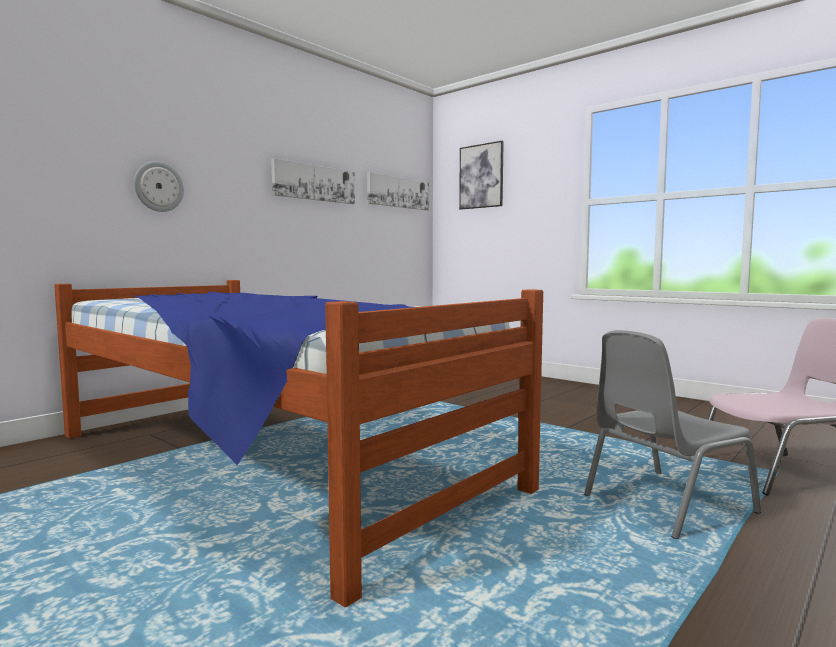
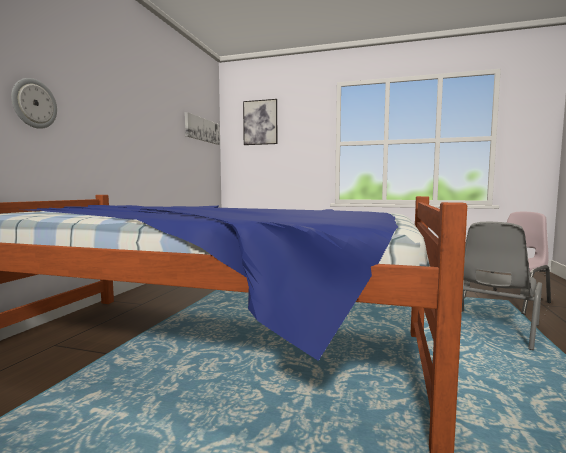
camera: 25 degrees left, 0 degrees up
(314, 183) = (153, 116): picture -> none

